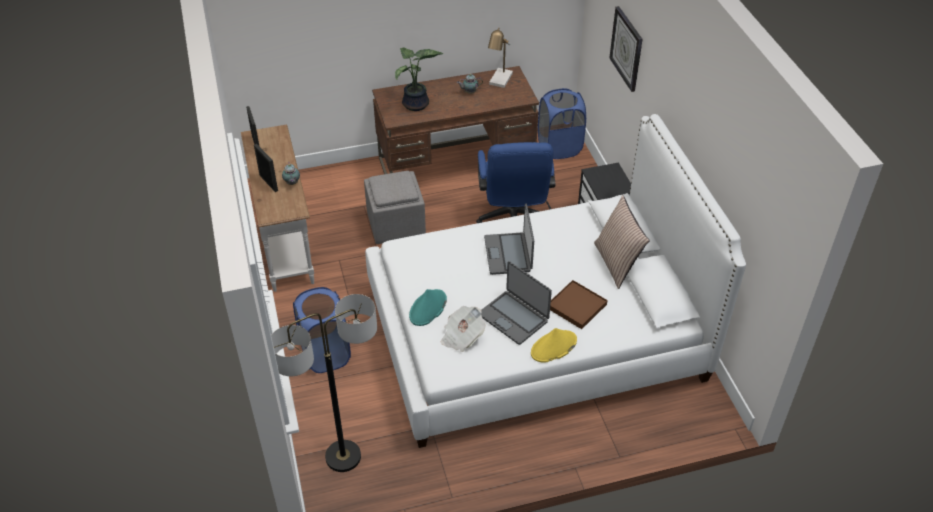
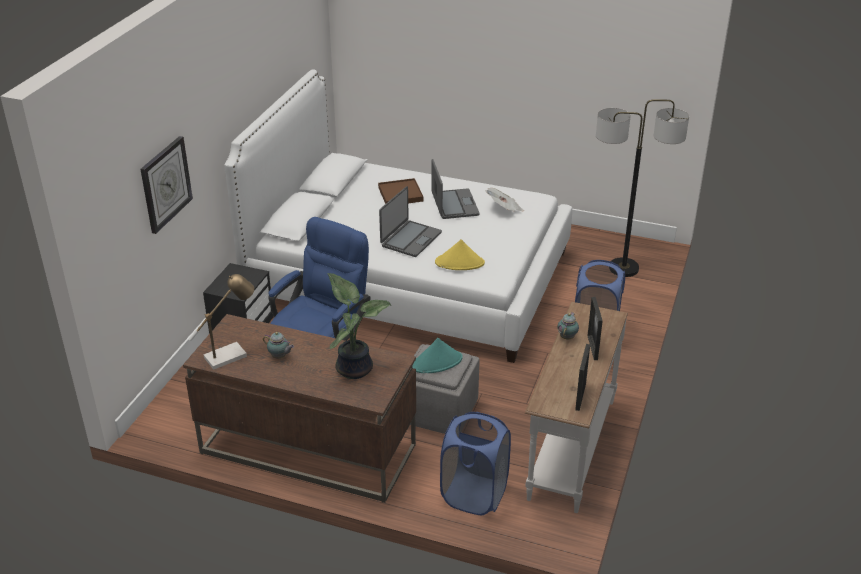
camera: 145 degrees left, 10 degrees down
(428, 308) = (513, 233): turquoise hat -> turquoise hat (437, 362)
(553, 347) = (445, 182): yellow hat -> yellow hat (460, 263)
(559, 147) = (179, 413): blue laundry basket -> blue laundry basket (474, 495)
(617, 263) = (335, 205): pillow -> none

